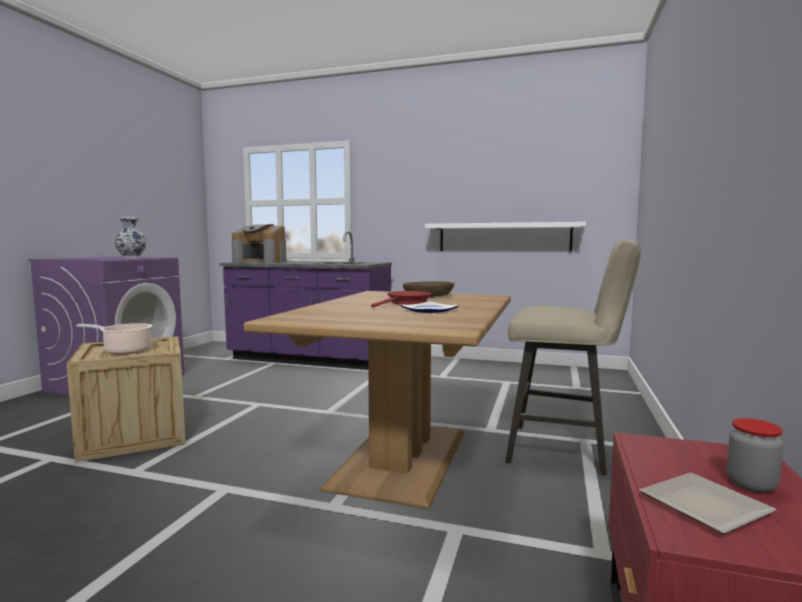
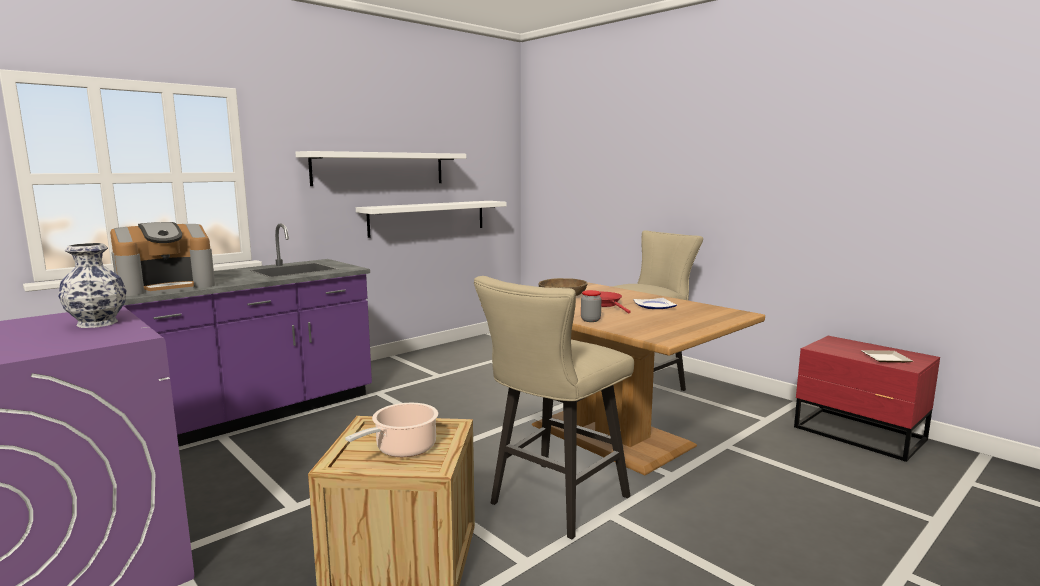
camera: 60 degrees left, 5 degrees up
(235, 461) = (552, 503): none -> beige stool
(455, 192) = (380, 168): none -> white shelf
(751, 485) = (866, 348): jar -> jar (590, 320)

